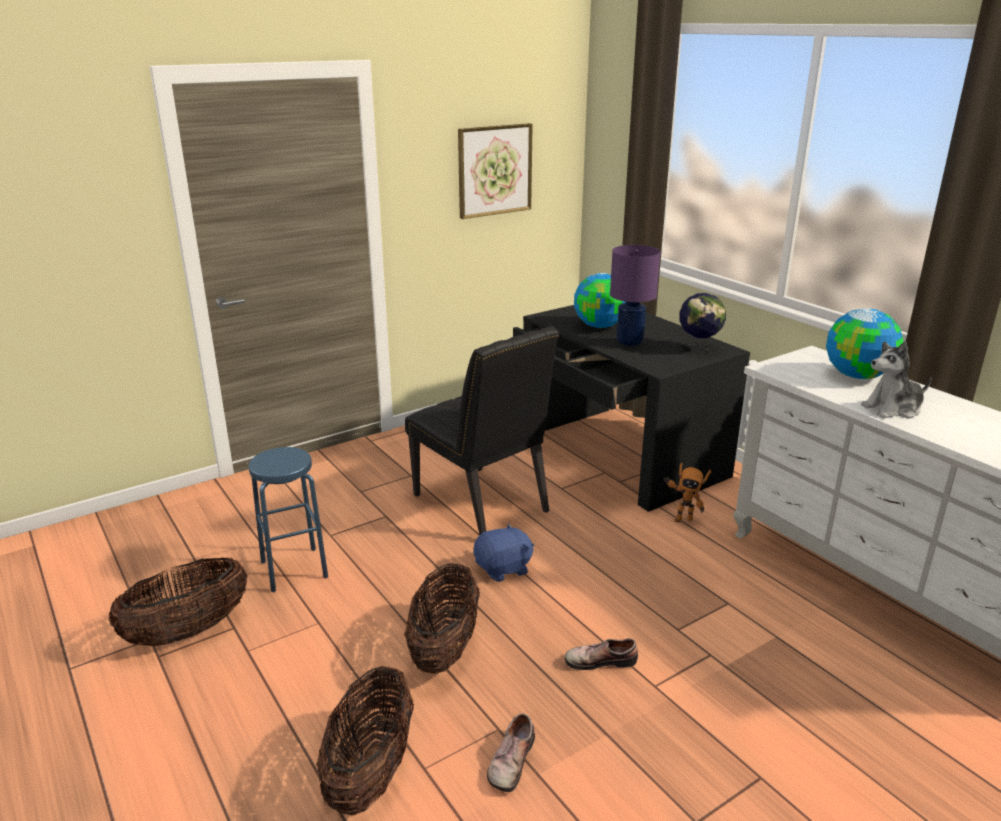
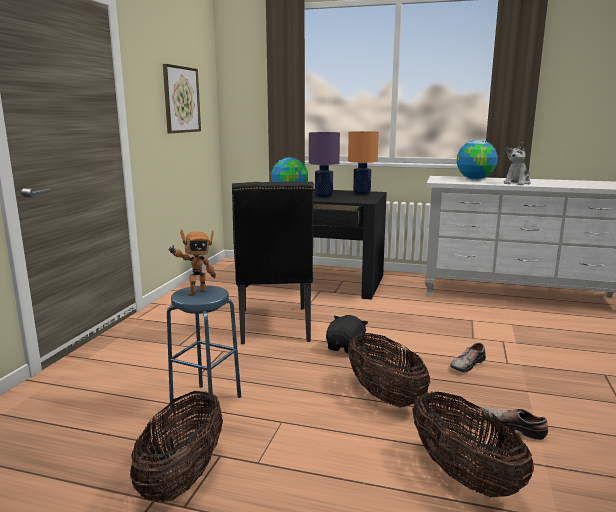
camera: 40 degrees left, 10 degrees down
(479, 503) = (274, 324): black chair -> black chair turned 75 degrees clockwise
(503, 569) = (346, 348): blue plush toy -> black plush toy
(509, 760) = (513, 426): shoe -> shoe turned 150 degrees clockwise
(682, 519) = (392, 297): toy robot -> toy robot (195, 292)
(699, 348) = (361, 194): globe -> orange table lamp

